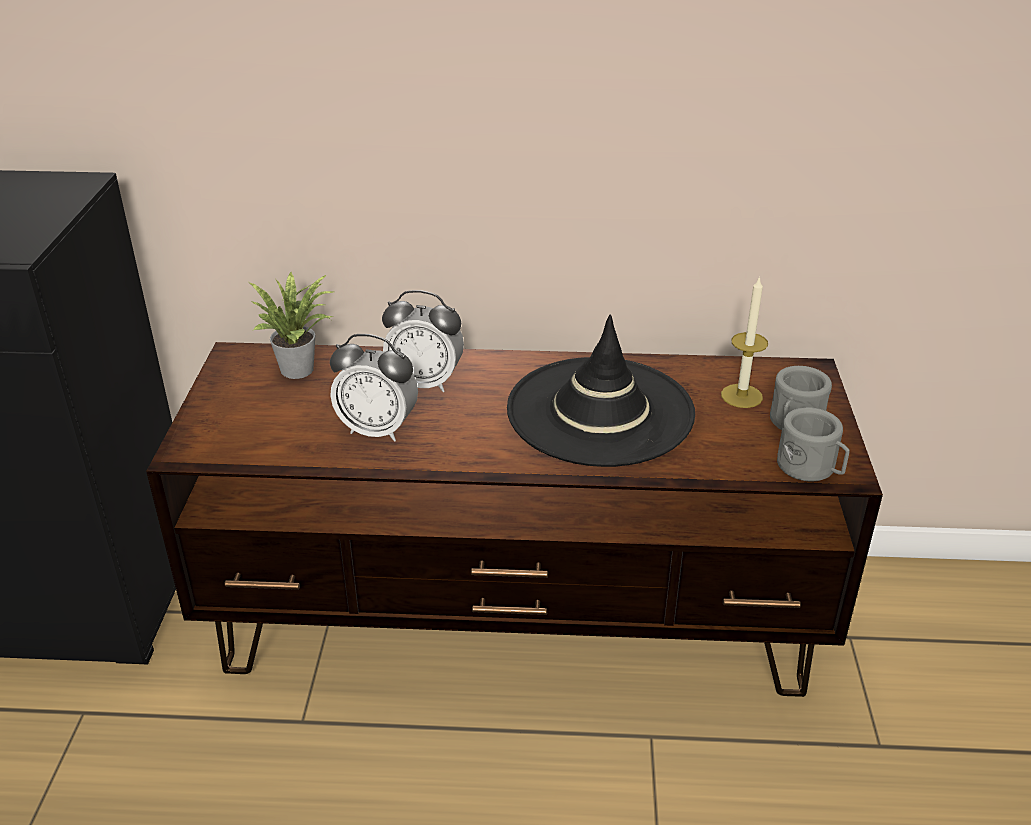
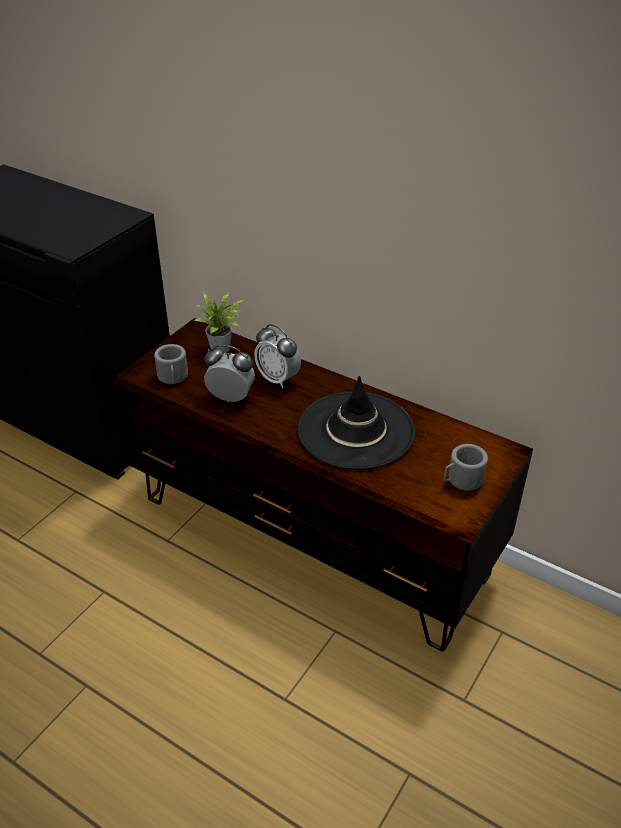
camera: 30 degrees right, 5 degrees up
(377, 430) = (231, 398): alarm clock -> alarm clock turned 150 degrees clockwise
(741, 396) = (448, 451): candle -> none
(811, 468) = (443, 511): grey mug -> grey mug (173, 377)

